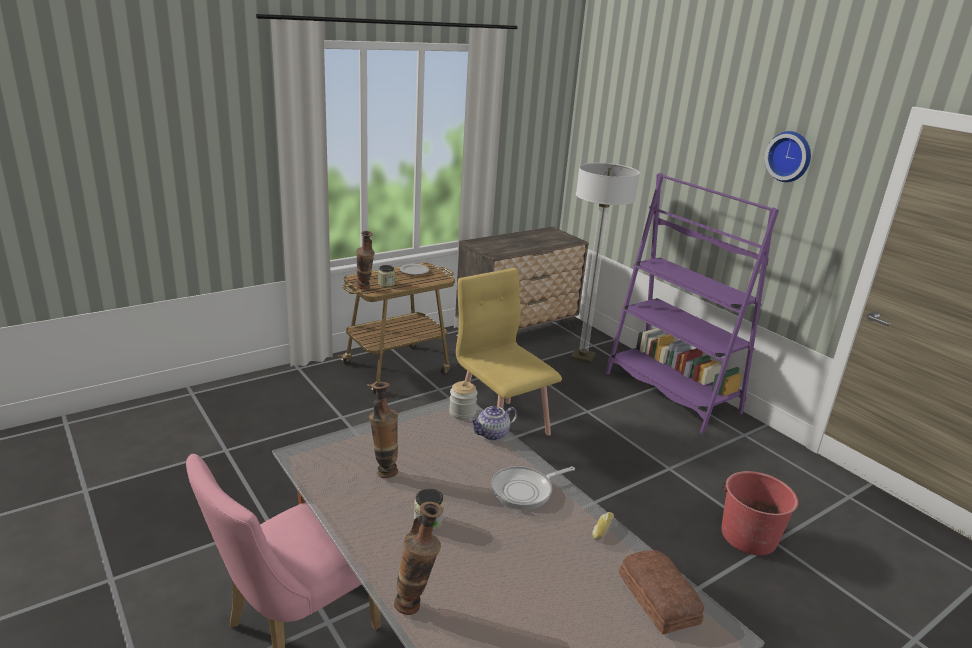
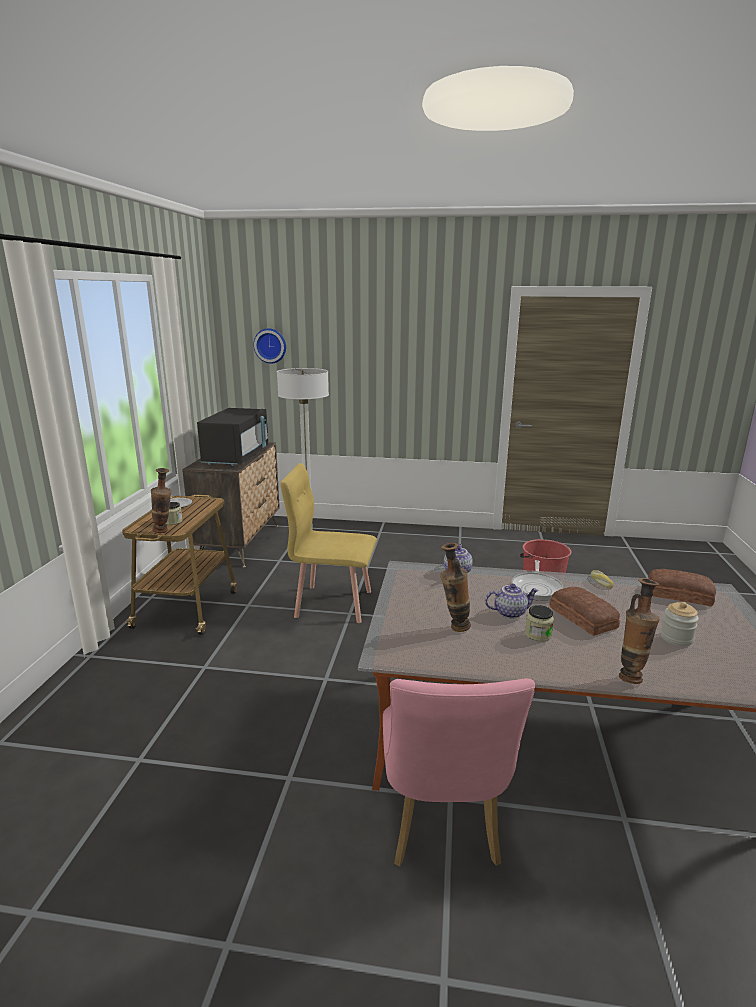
camera: 45 degrees left, 5 degrees down
(451, 491) = (510, 612): none -> teapot
(462, 413) = (416, 571): jar -> jar (676, 638)
(501, 539) = (583, 617): none -> bread
(522, 245) = (237, 457): none -> black microwave
(671, 393) = (392, 533): purple bookcase -> none
(790, 156) = (434, 334): wall clock -> wall clock (270, 345)

